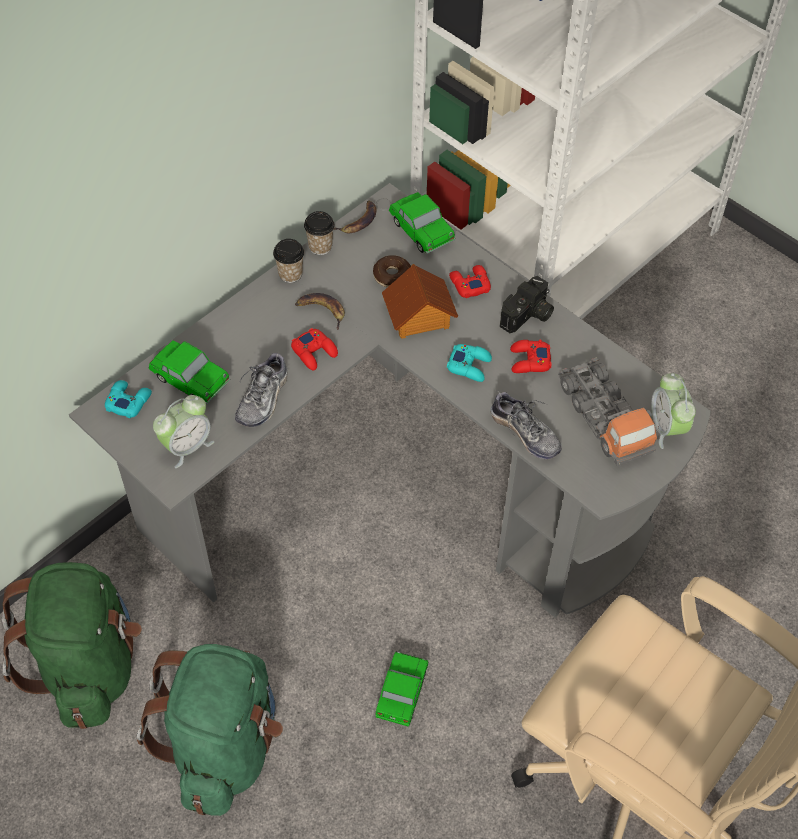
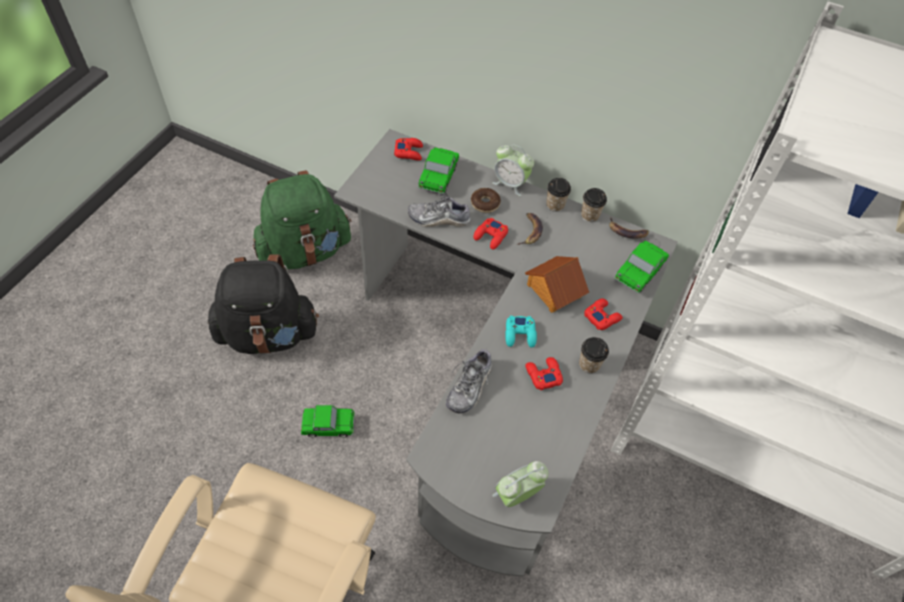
camera: 70 degrees right, 0 degrees up
(128, 401) = (409, 152): turquoise game controller -> red game controller
(187, 446) = (384, 190): alarm clock -> alarm clock (510, 184)
(223, 745) = (268, 334): green backpack -> black backpack
(392, 276) = (584, 265): donut -> donut (485, 203)
(528, 316) = (589, 364): camera -> cup
(604, 418) = (507, 443): toy truck -> none

